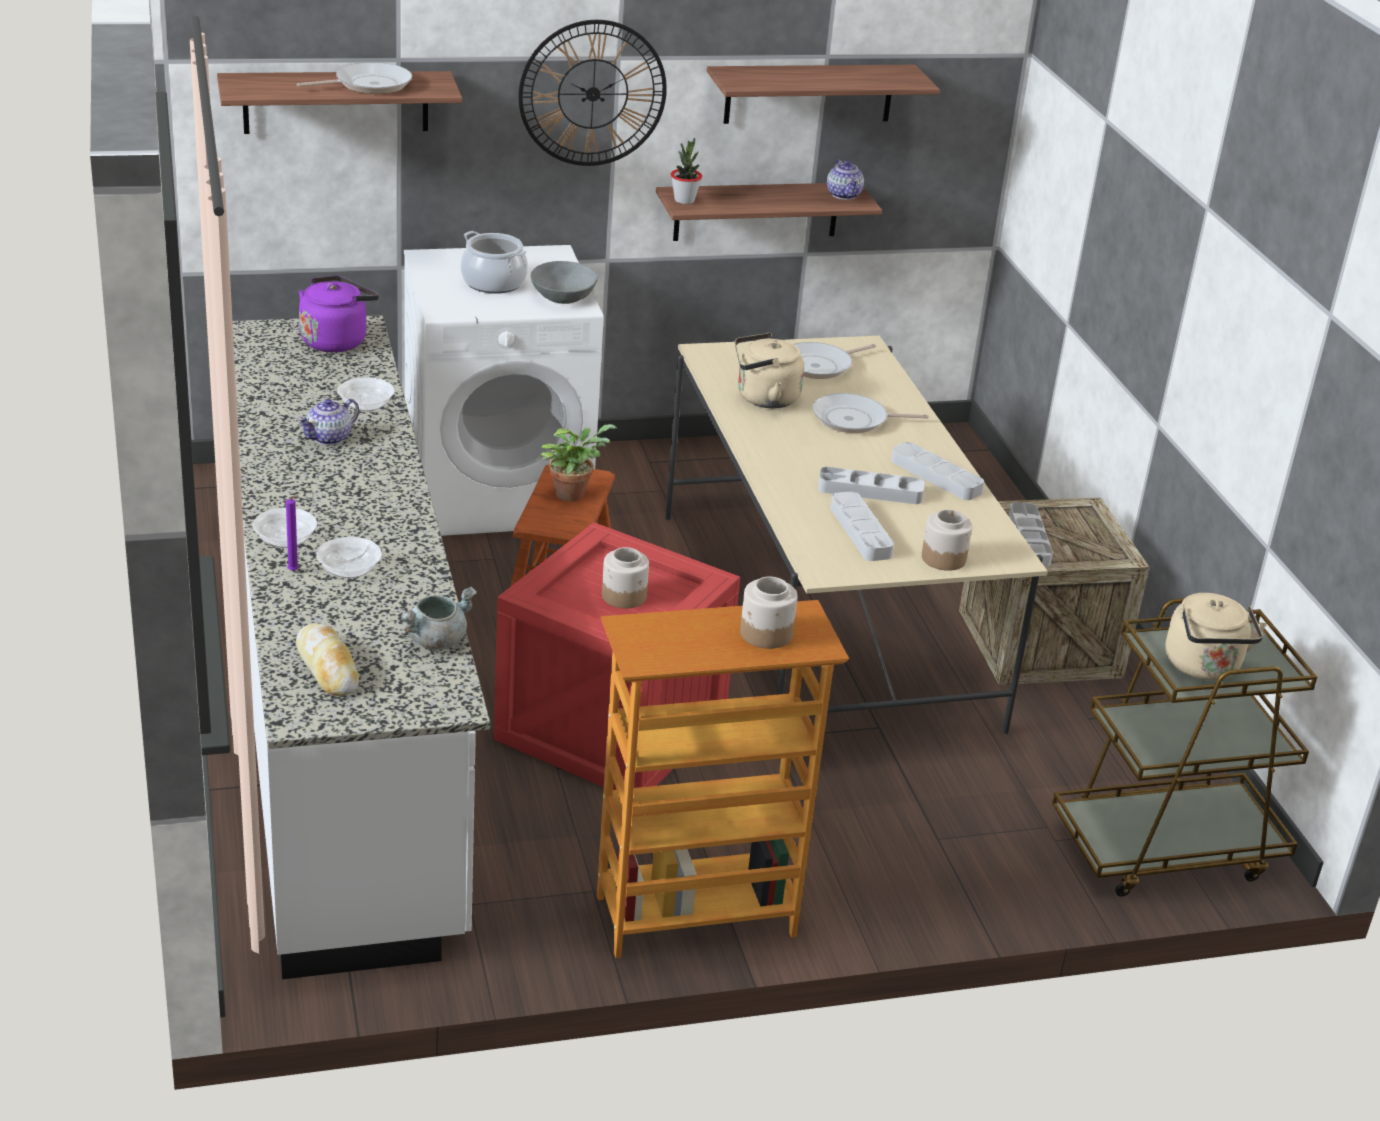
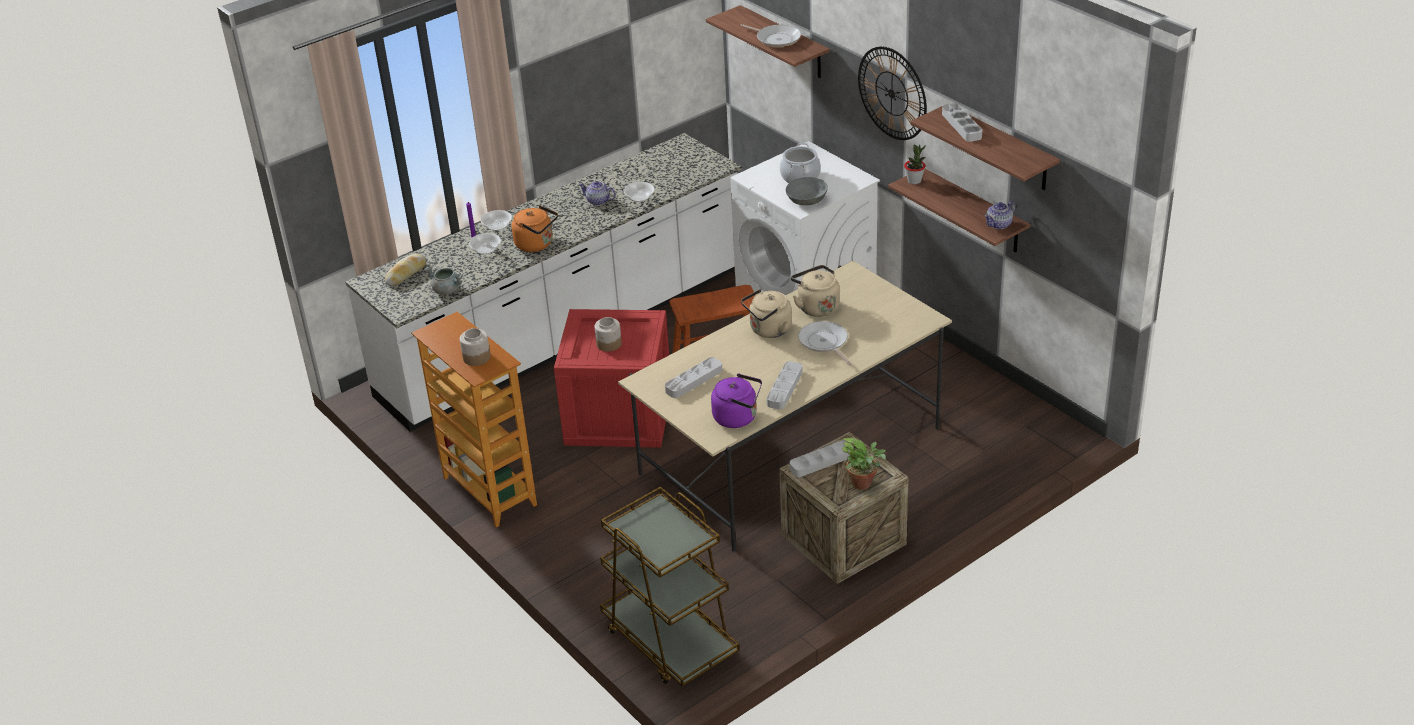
camera: 70 degrees right, 5 degrees up
(336, 340) = (698, 166): purple kettle -> purple kettle (738, 417)
(393, 522) = (536, 244): none -> orange kettle
(573, 493) = (724, 302): potted plant -> potted plant (864, 483)
(820, 365) = (882, 312): frying pan -> none
(870, 491) = (743, 371): grey tray -> grey tray (961, 125)
(943, 558) = (691, 415): jar -> none
(1204, 667) = (646, 530): beige kettle -> beige kettle (768, 330)

